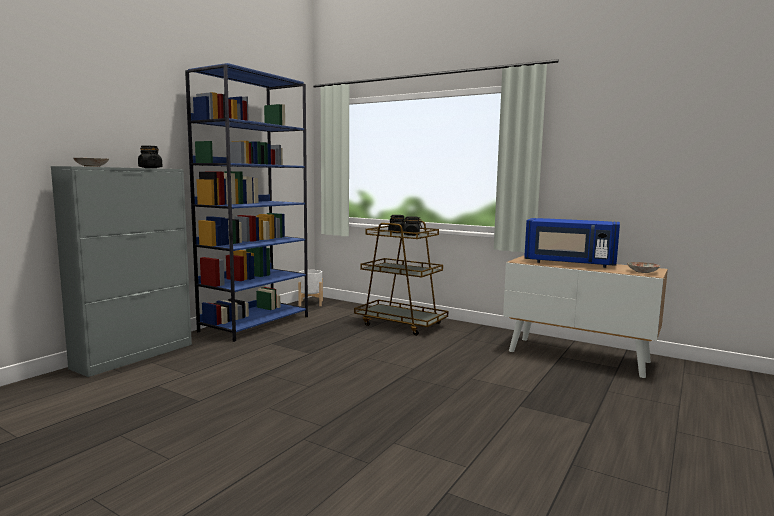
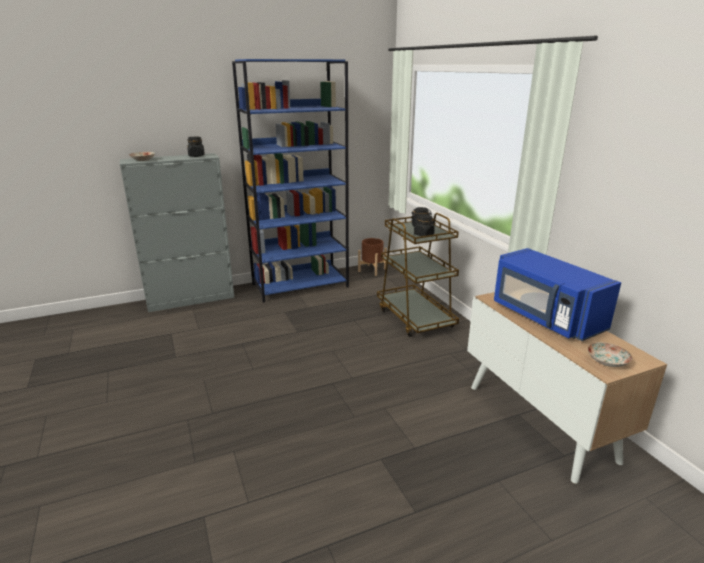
camera: 35 degrees right, 15 degrees up
(310, 303) = (372, 270): white planter -> brown planter

